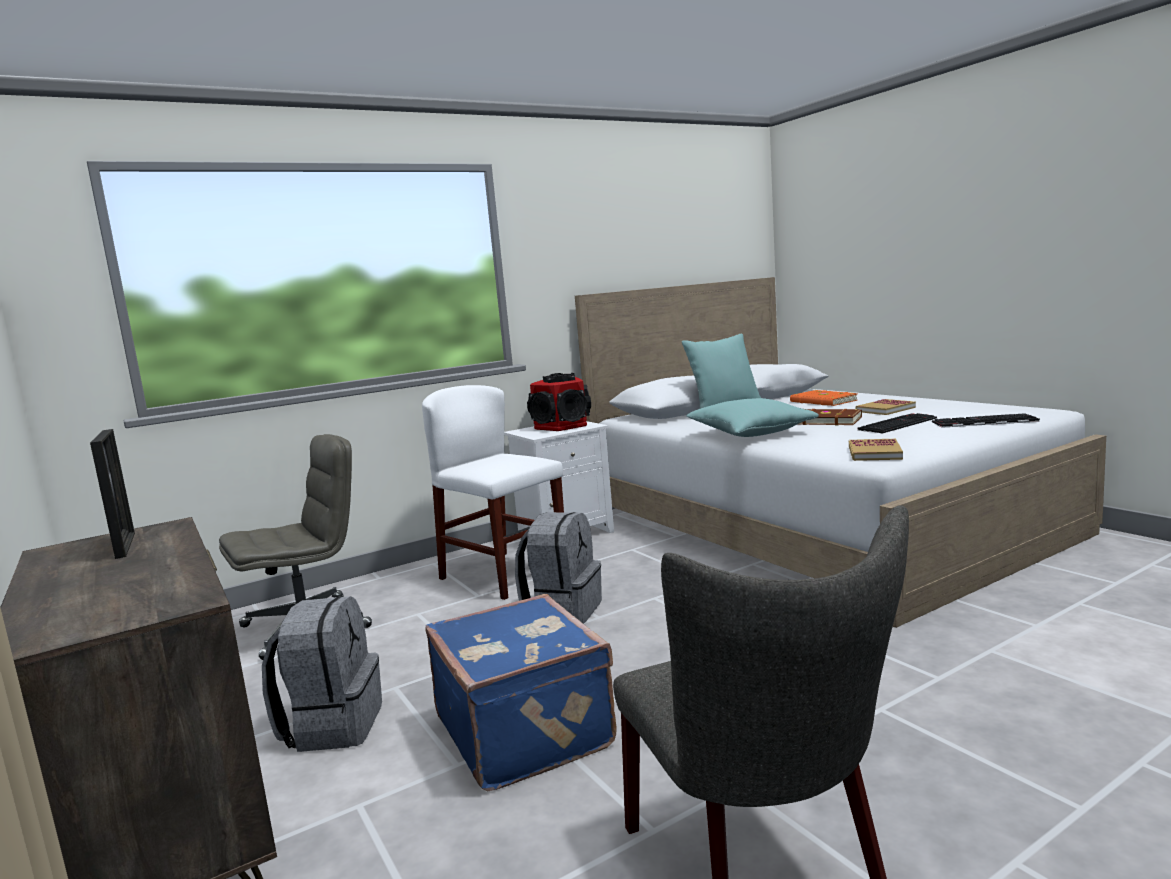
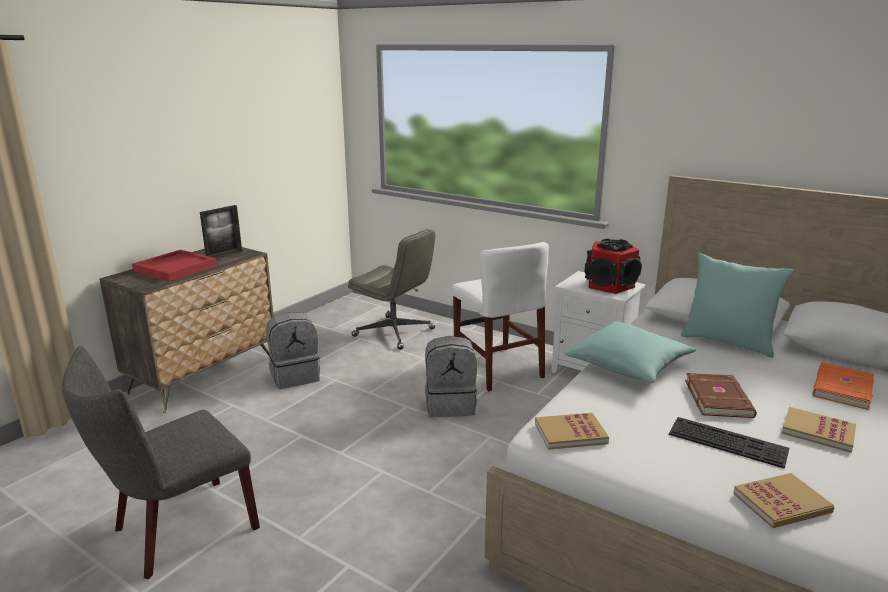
camera: 65 degrees right, 10 degrees up
(108, 582) = (175, 268): none -> red tray
(504, 575) = (497, 368): white chair -> white chair turned 135 degrees clockwise
(526, 731) = (299, 431): blue suitcase -> none
(983, 422) = (781, 503): keyboard -> book

